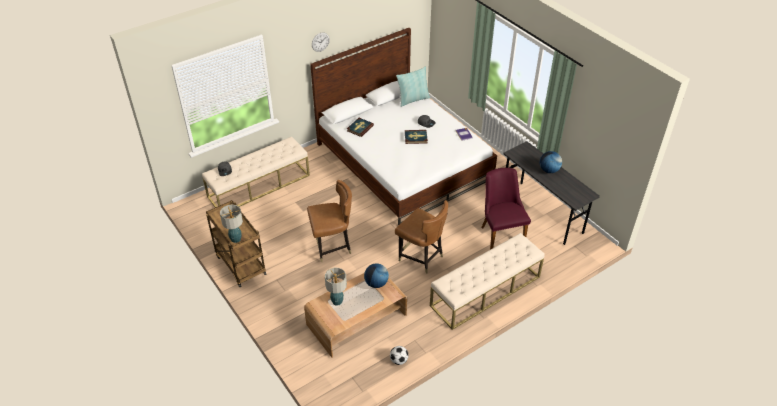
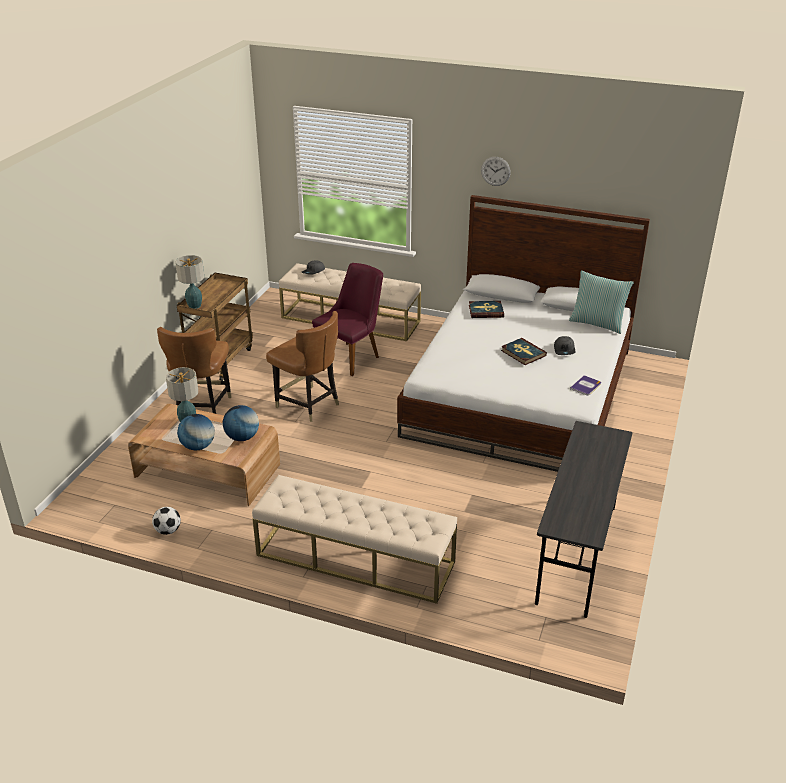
camera: 55 degrees right, 10 degrees down
(421, 257) = (360, 477): brown chair -> brown chair (201, 408)
(500, 232) = (486, 528): purple chair -> purple chair (352, 356)
(549, 170) = (593, 475): globe -> globe (198, 446)

